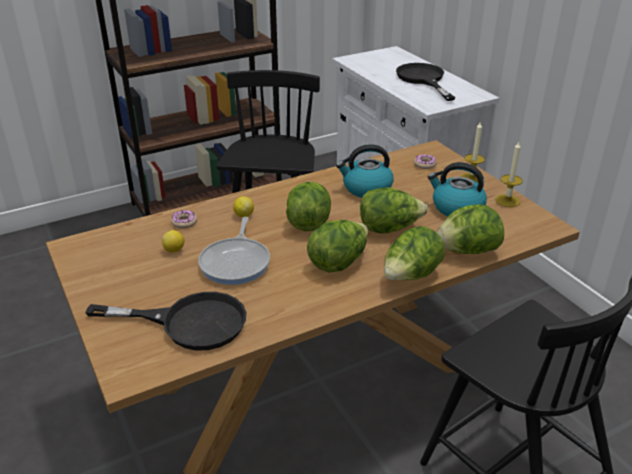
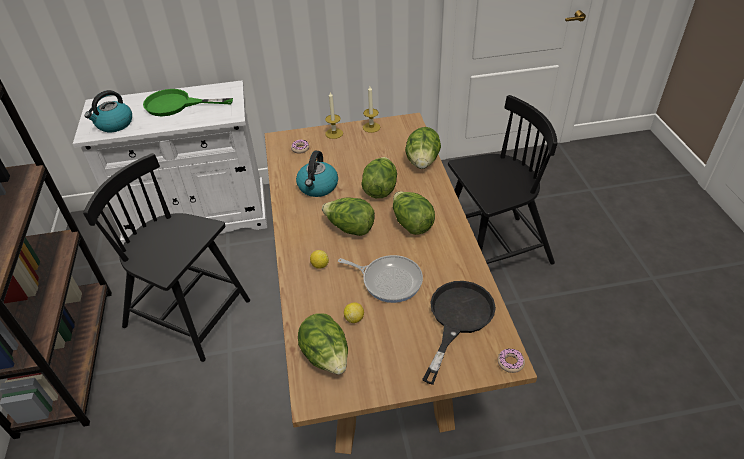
camera: 70 degrees left, 10 degrees up
(184, 222) = (312, 307): donut -> donut (510, 362)
(411, 277) = (441, 194): lettuce -> lettuce (326, 357)
(423, 79) = (176, 105): black frying pan -> green frying pan
(456, 208) = (369, 151): kettle -> kettle (114, 124)

